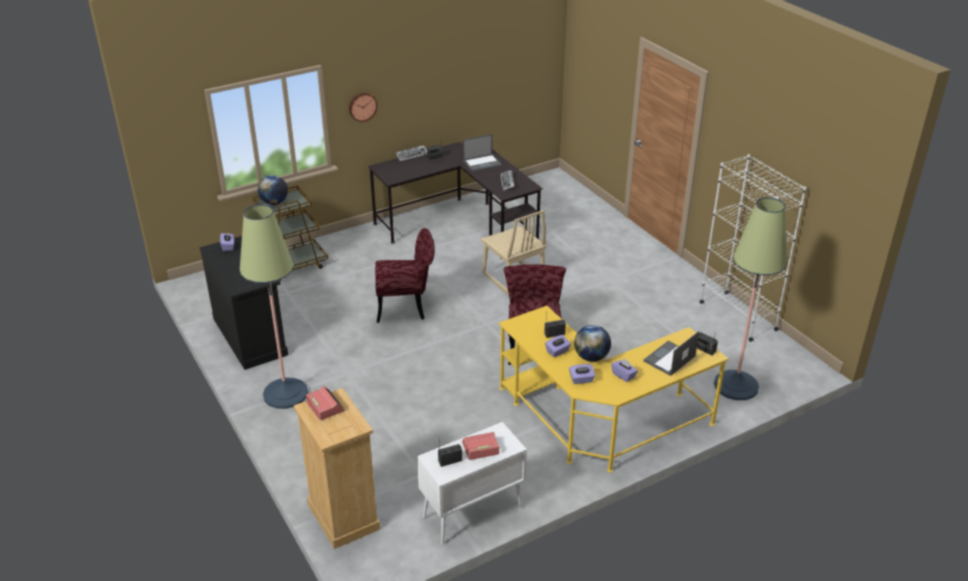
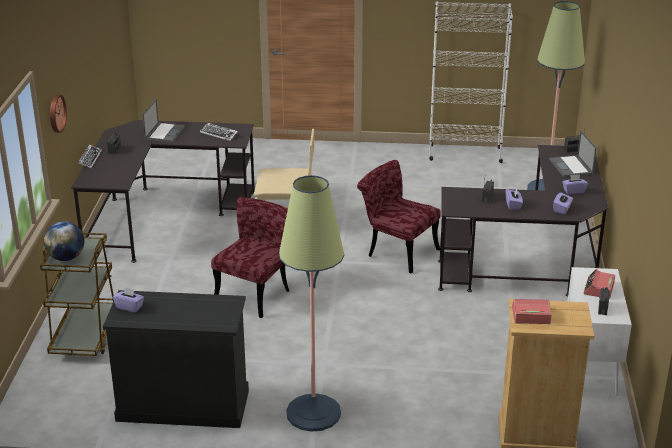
camera: 55 degrees left, 5 degrees down
(591, 357) = (536, 194): globe -> none
(600, 422) = (533, 262): yellow desk -> black desk

